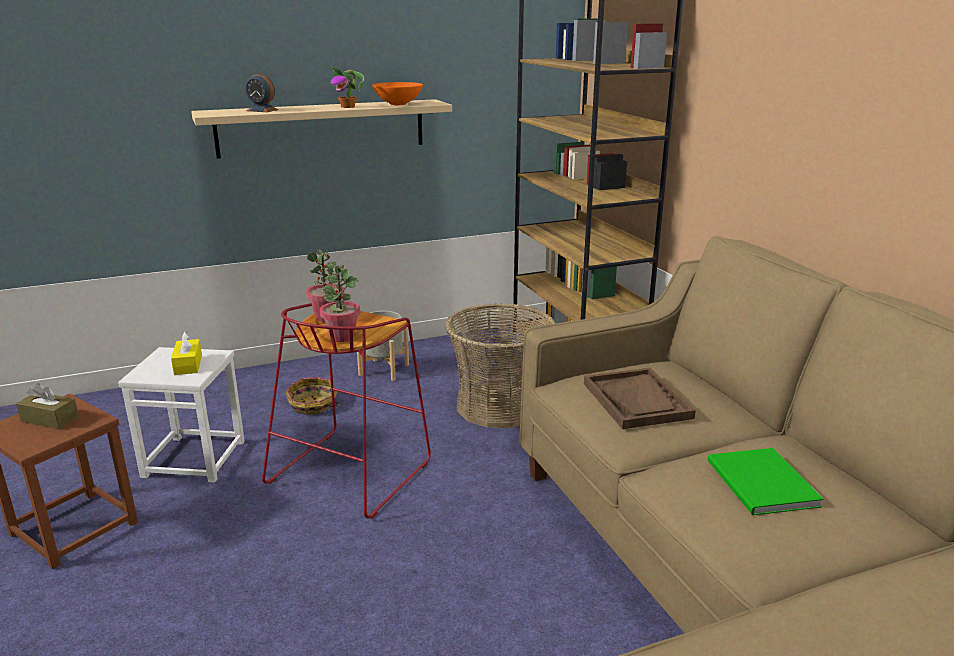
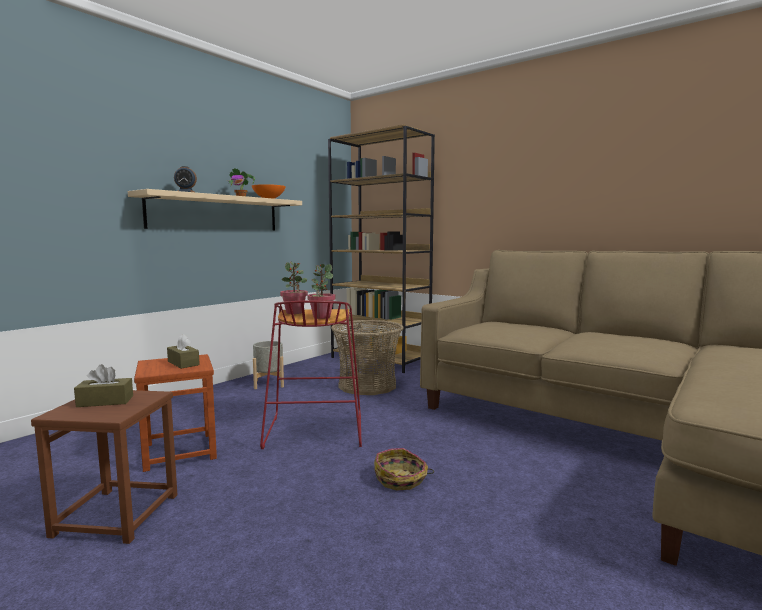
camera: 30 degrees left, 15 degrees down
(188, 365) = (183, 363): yellow tissue box -> brown tissue box
(195, 458) = (180, 451): white stool -> brown stool
(313, 405) = (240, 407): basket -> basket (401, 479)
(637, 400) = (507, 329): brown tray -> none
(761, 485) = (614, 340): green book -> none

